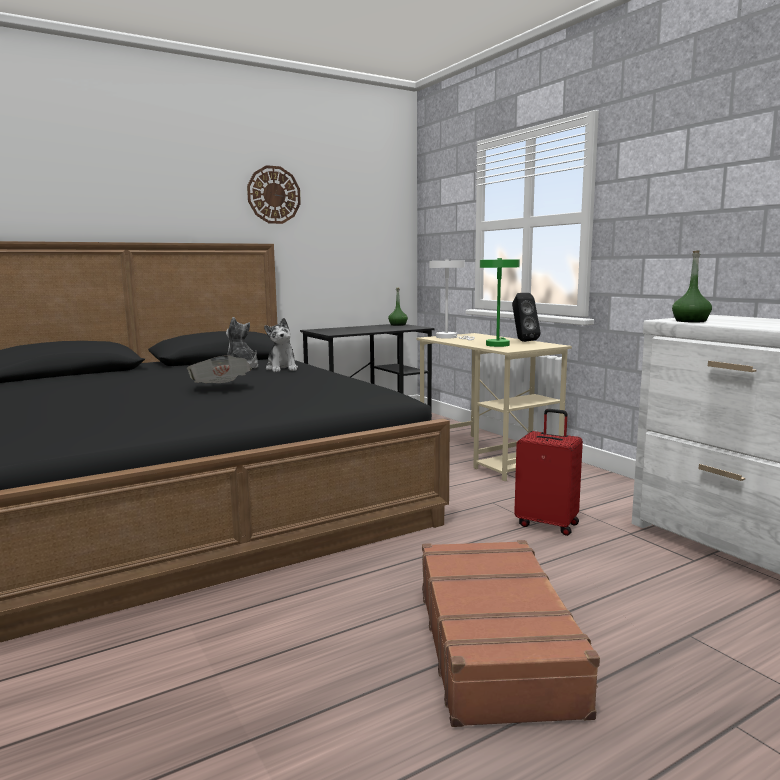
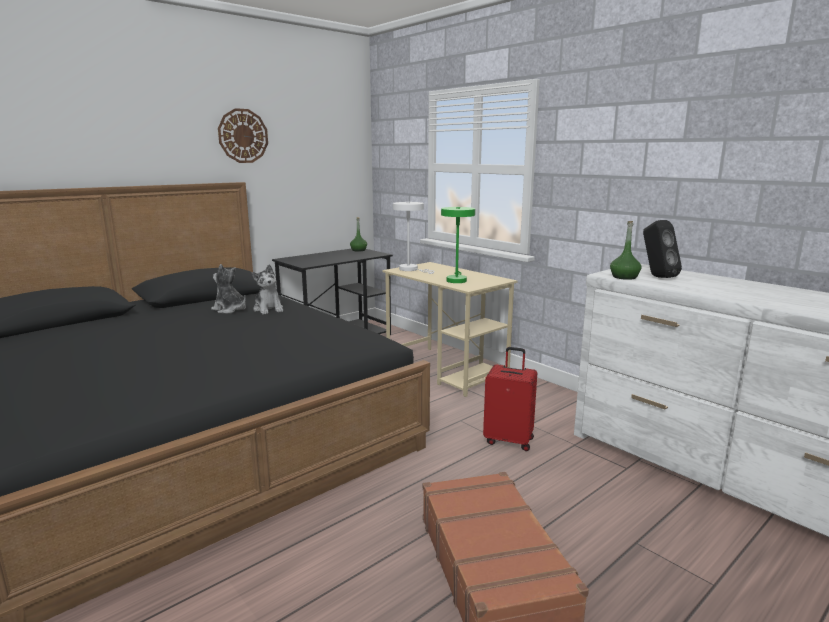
camera: 10 degrees left, 5 degrees up
(220, 388) = (221, 341): newspaper -> none
(523, 341) = (475, 274): black speaker -> black speaker (656, 276)

